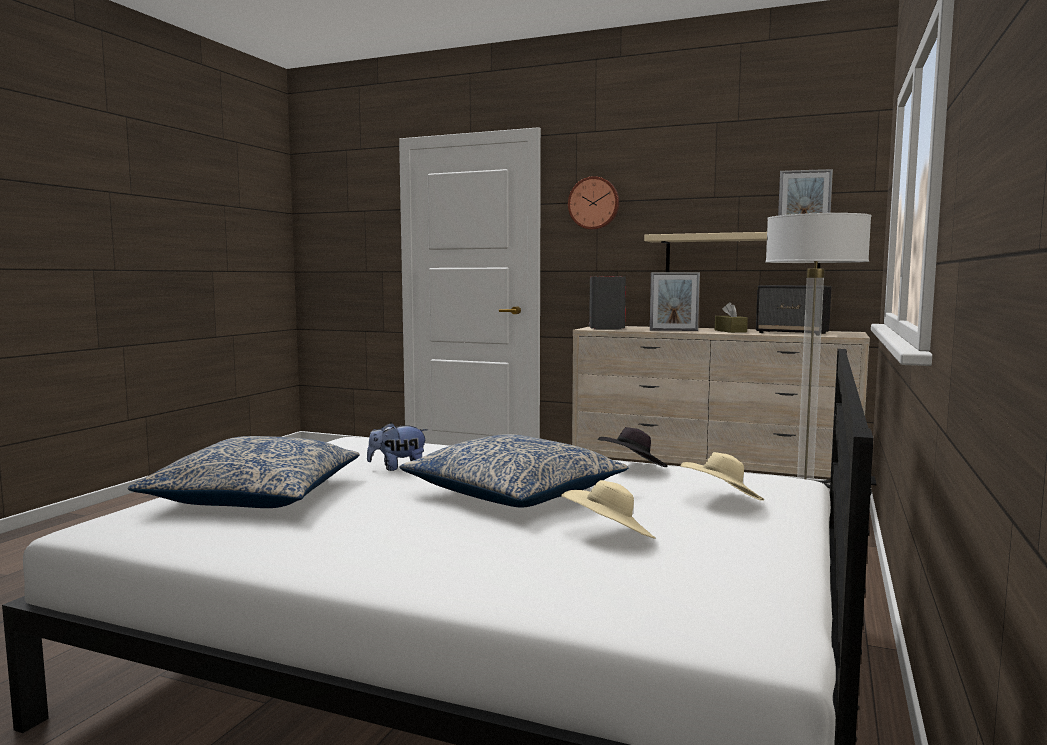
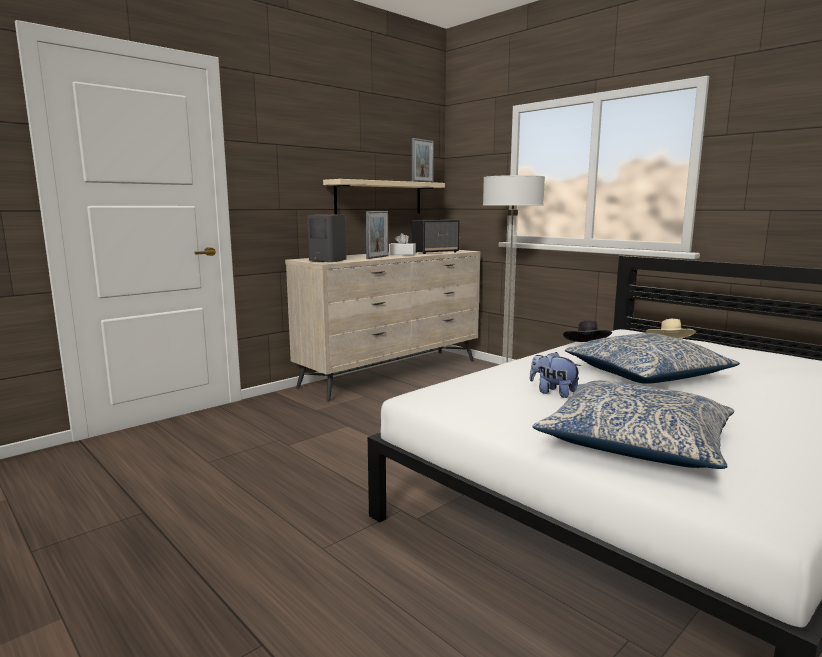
camera: 65 degrees left, 5 degrees up
(398, 467) = (553, 392): plush toy -> plush toy turned 120 degrees clockwise
(594, 203) = (276, 145): wall clock -> none
(609, 537) = (743, 370): beige hat -> none
(730, 331) = (402, 254): brown tissue box -> white tissue box

